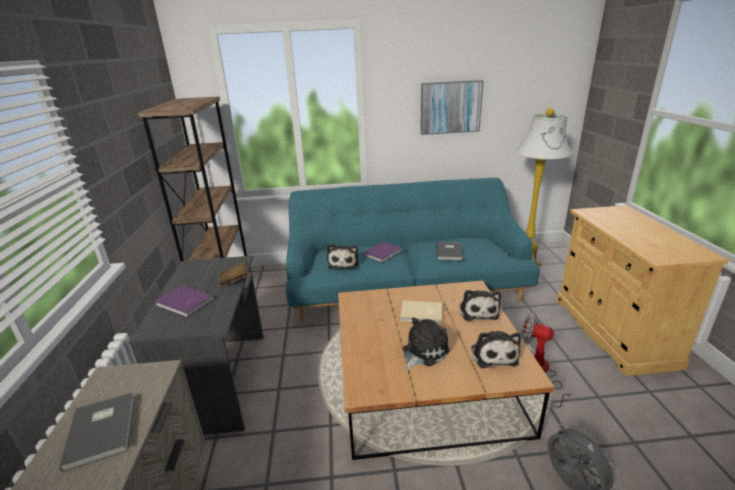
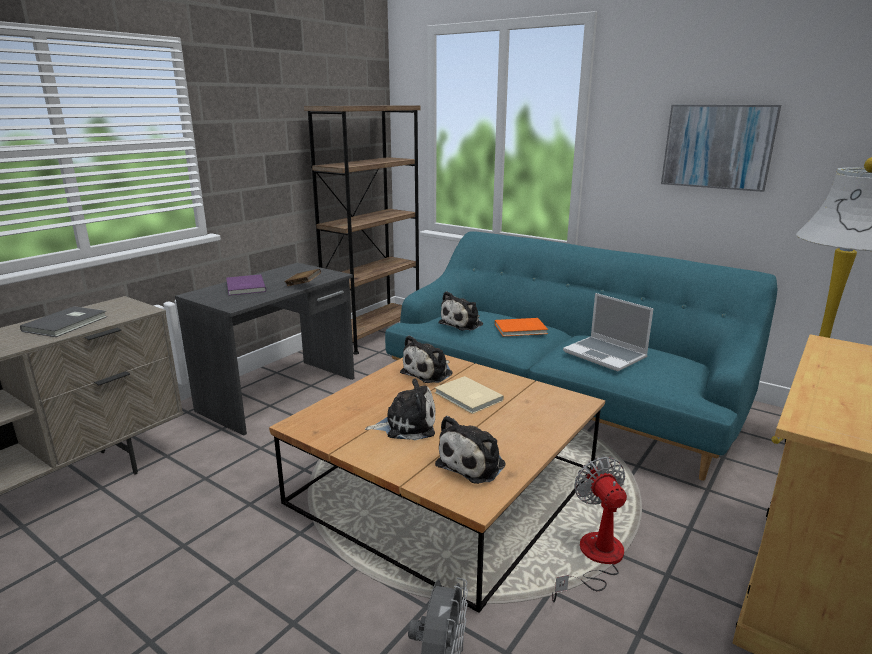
camera: 40 degrees right, 5 degrees down
(383, 253) = (521, 329): purple book -> orange book
(450, 252) = (606, 355): grey book -> laptop
(478, 311) = (537, 423): plush toy -> plush toy (429, 373)

